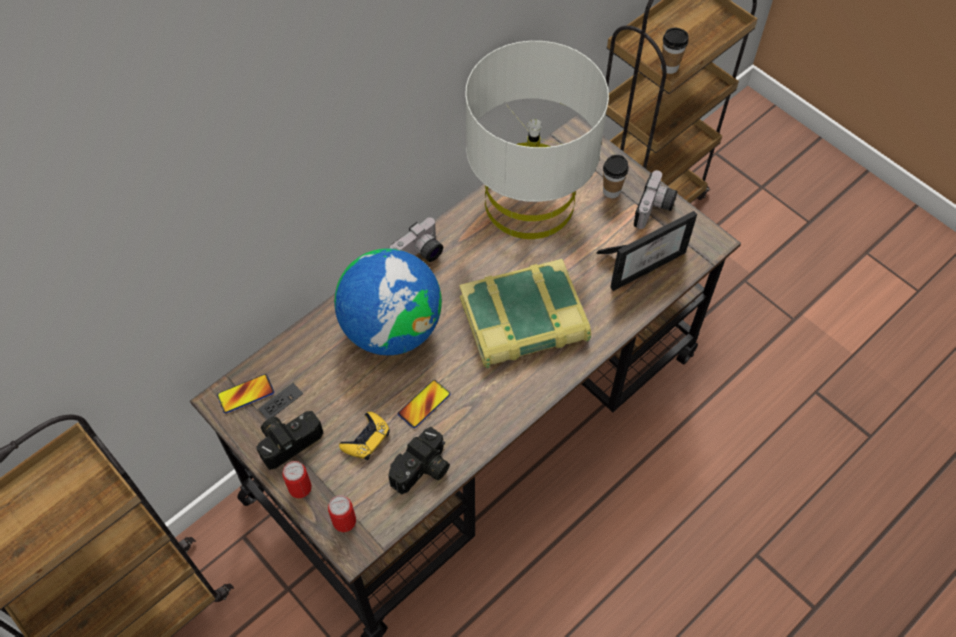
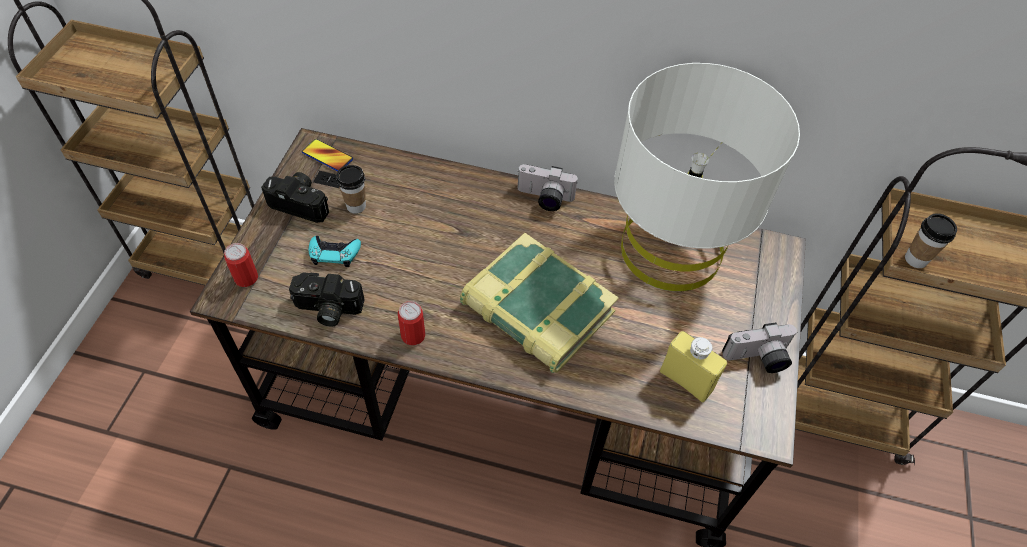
camera: 55 degrees right, 5 degrees down
(300, 487) = (262, 232): can -> can (413, 335)
(366, 439) = (334, 253): yellow game controller -> turquoise game controller
(391, 329) = (455, 217): globe -> none
(424, 404) = (395, 277): phone -> none
(611, 191) = (744, 310): cup -> cup (356, 206)
(644, 262) = (686, 380): picture frame -> yellow bottle

